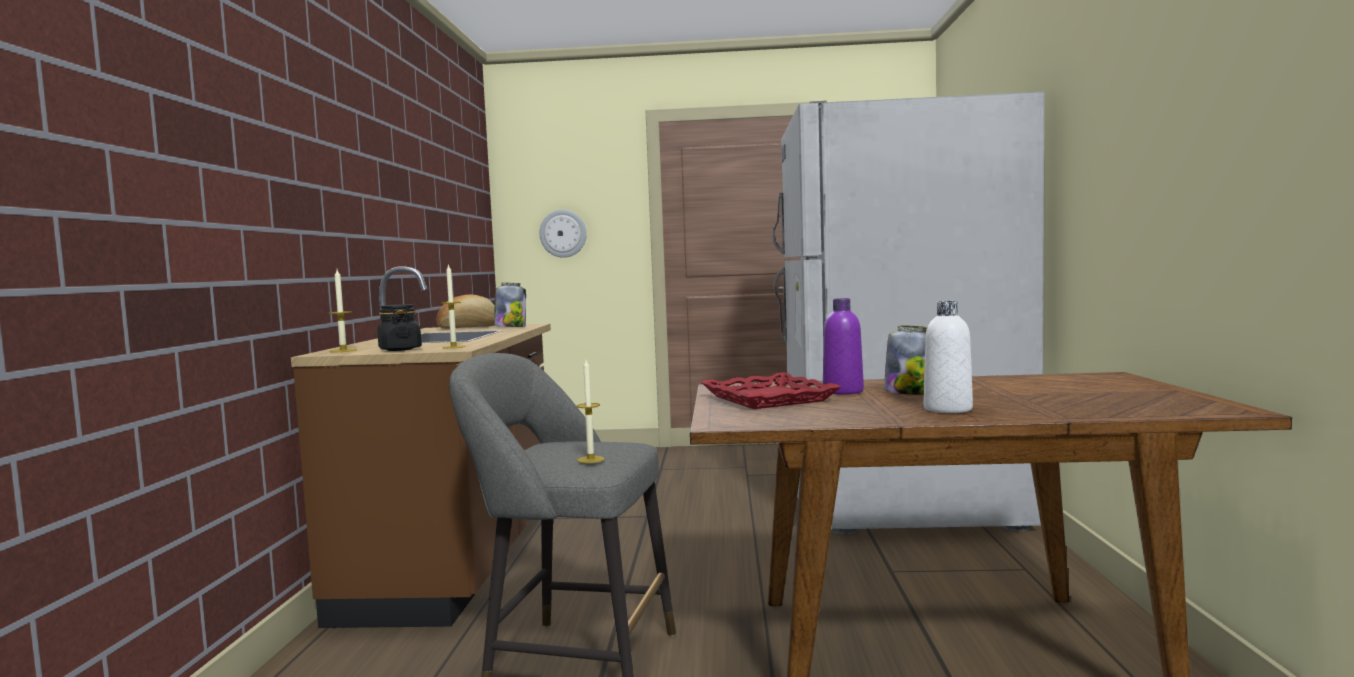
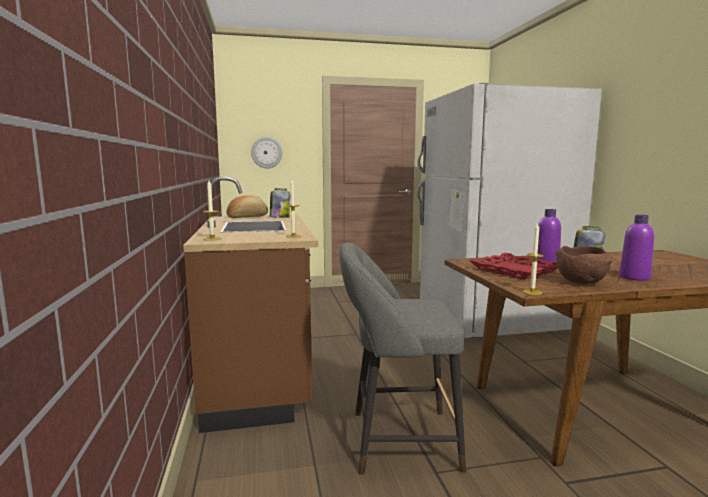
camera: 15 degrees left, 5 degrees up
(400, 349) = (256, 238): black jar -> none
(591, 459) = (431, 314): candle -> candle (532, 292)
(835, 414) = (582, 282): none -> brown bowl
(948, 409) = (634, 277): white bottle -> purple bottle

